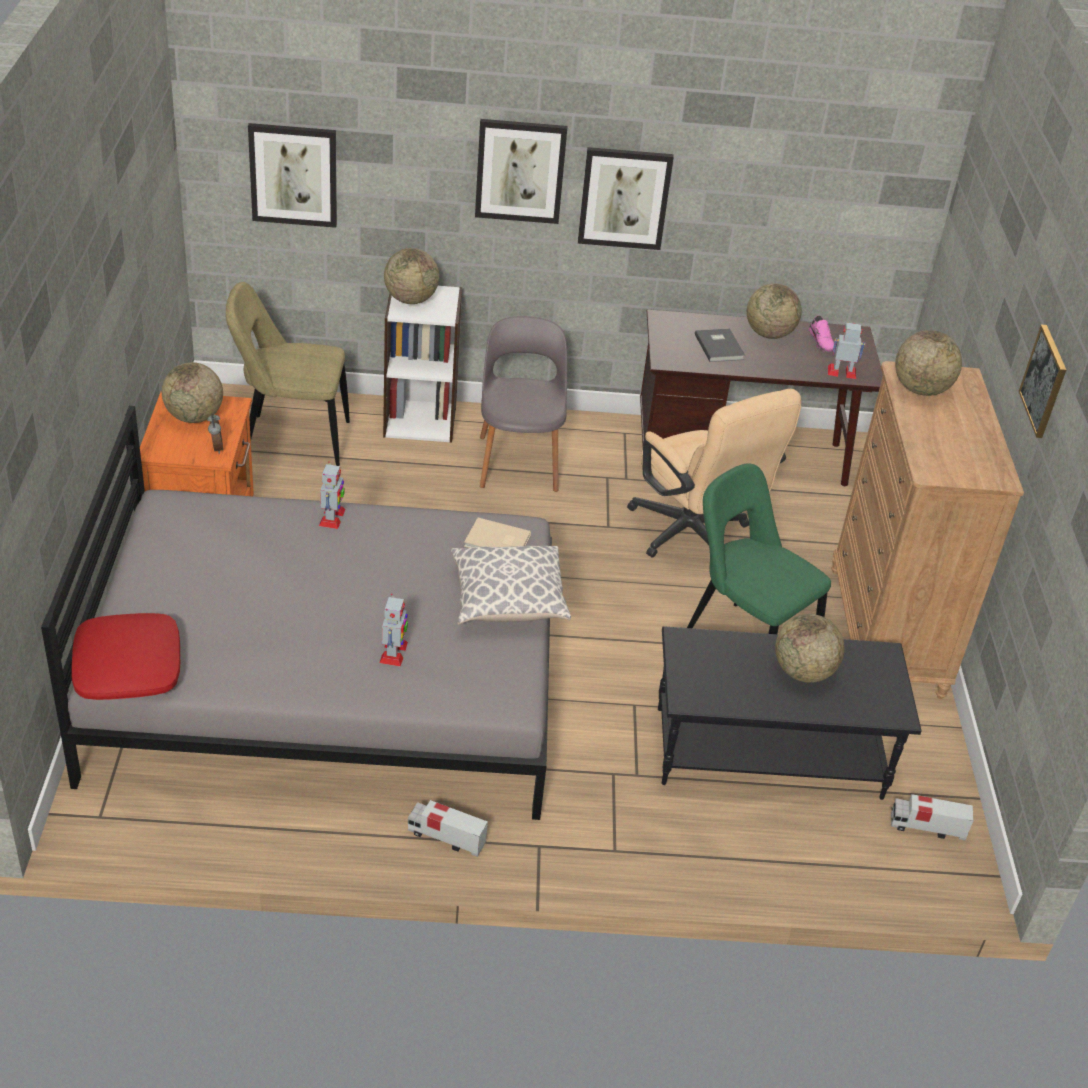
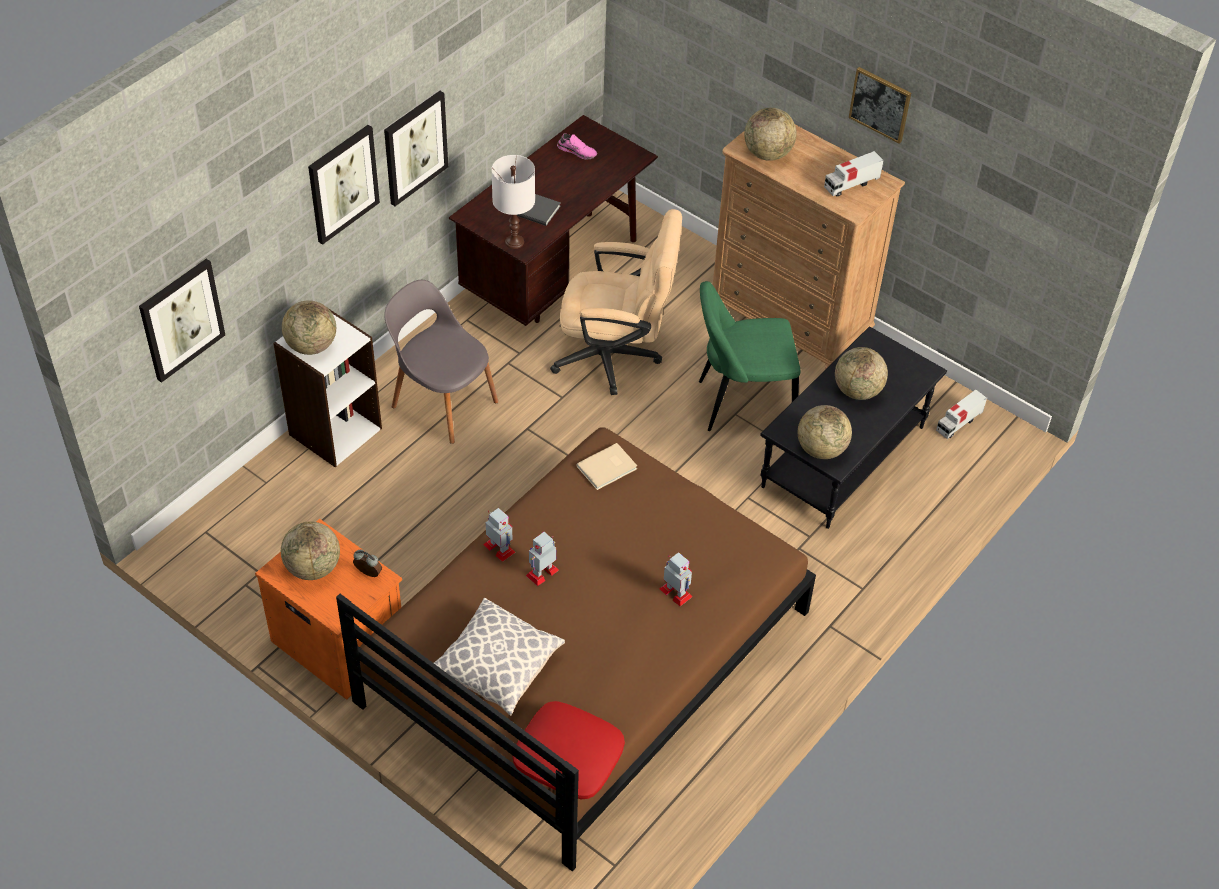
camera: 50 degrees left, 10 degrees up
(291, 439) = (282, 528): beige chair -> none
(327, 679) = (584, 656): grey bed -> brown bed
(446, 838) = (786, 672): toy truck -> toy truck (851, 184)
(508, 601) = (674, 499): pillow -> pillow (497, 667)
(666, 353) = (514, 242): none -> white table lamp
(769, 334) = (542, 172): globe -> globe (821, 449)
(842, 372) = (621, 166): toy robot -> toy robot (542, 572)

